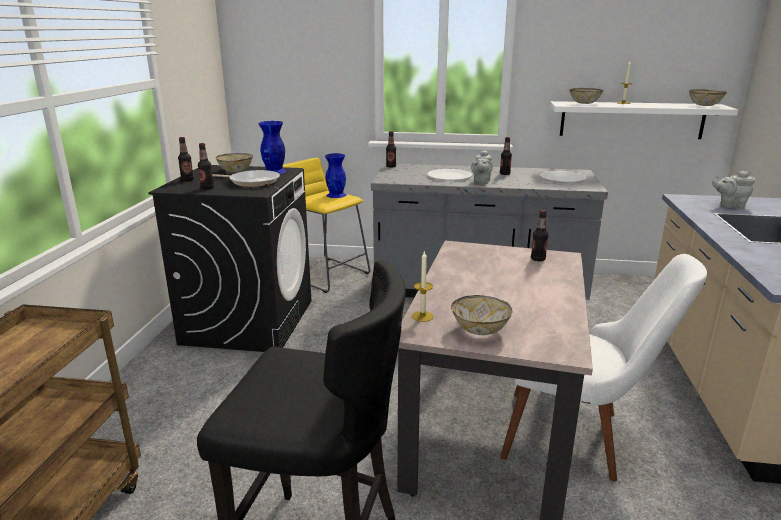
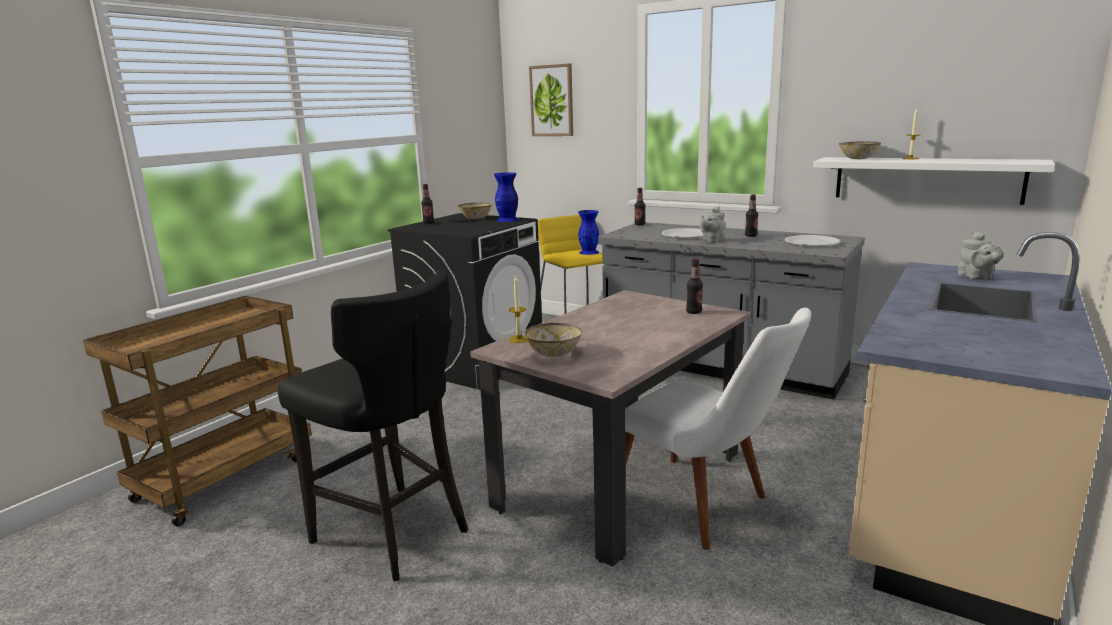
camera: 25 degrees right, 5 degrees down
(207, 188) = (434, 228): bottle -> none
(252, 182) = (476, 226): frying pan -> none
(278, 41) = (552, 101): none -> picture
(705, 105) = (1018, 160): bowl -> none
(729, 206) = (976, 277): grey teapot -> grey teapot turned 135 degrees counterclockwise

